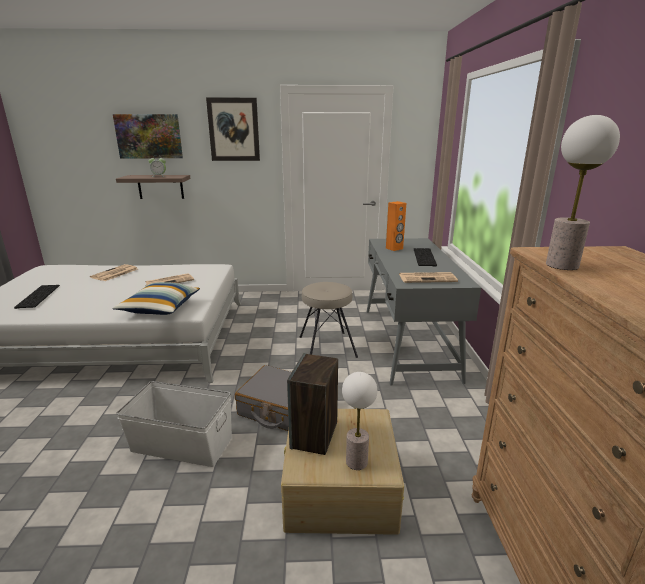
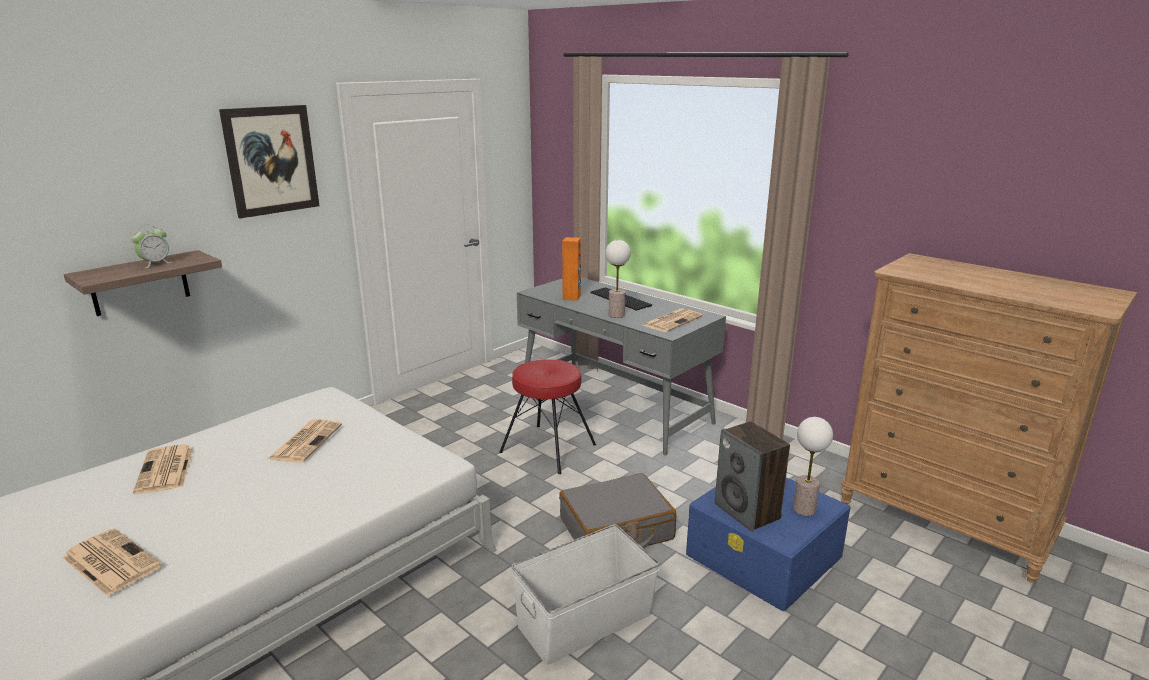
camera: 45 degrees left, 0 degrees up
(37, 296) = (110, 562): keyboard -> newspaper
(149, 136) = (107, 190): picture -> none
(160, 308) = (386, 478): pillow -> none
(326, 347) = (547, 449): beige stool -> red stool
(339, 487) = (764, 556): beige storage box -> blue storage box
(562, 265) = (932, 278): table lamp -> table lamp (616, 315)

